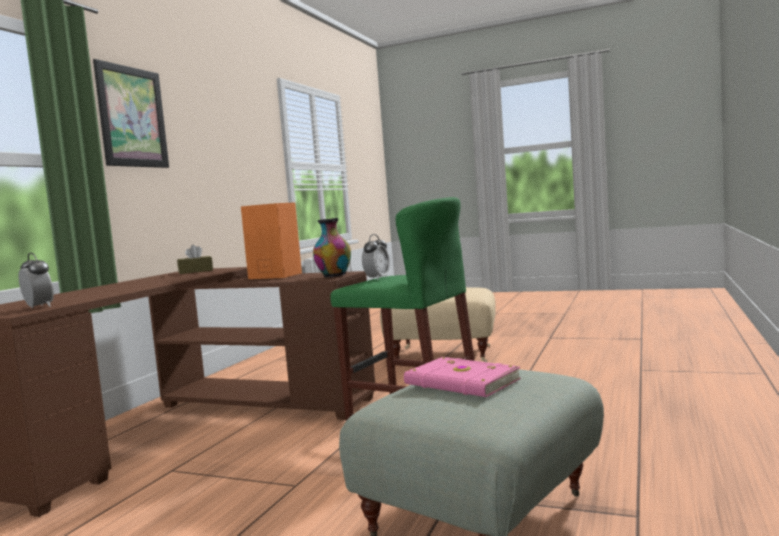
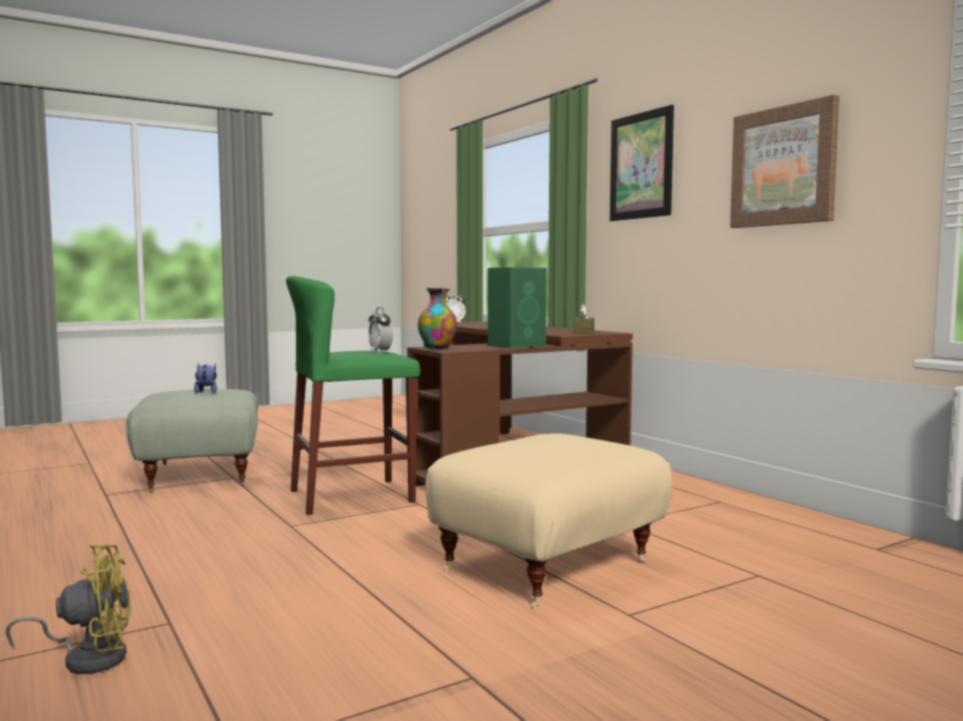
camera: 125 degrees right, 0 degrees up
(232, 146) = (783, 166): none -> picture
(274, 276) = (517, 345): orange speaker -> green speaker
(461, 382) = (206, 392): pink book -> plush toy
(684, 365) = (88, 658): none -> yellow fan

